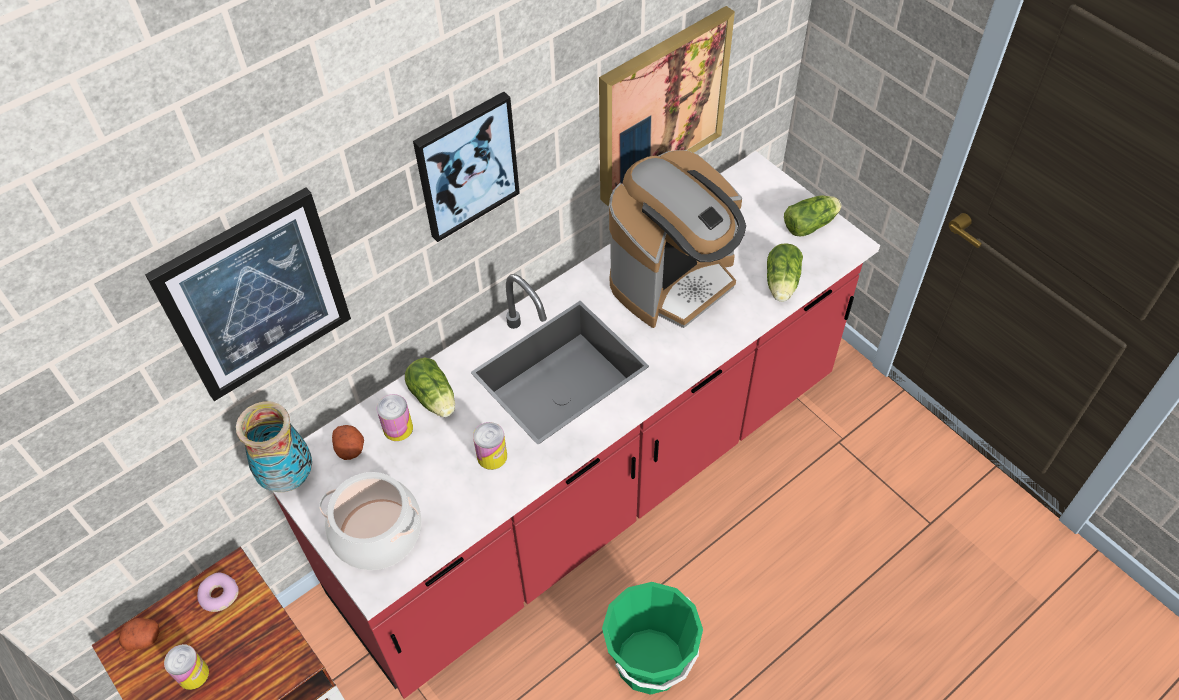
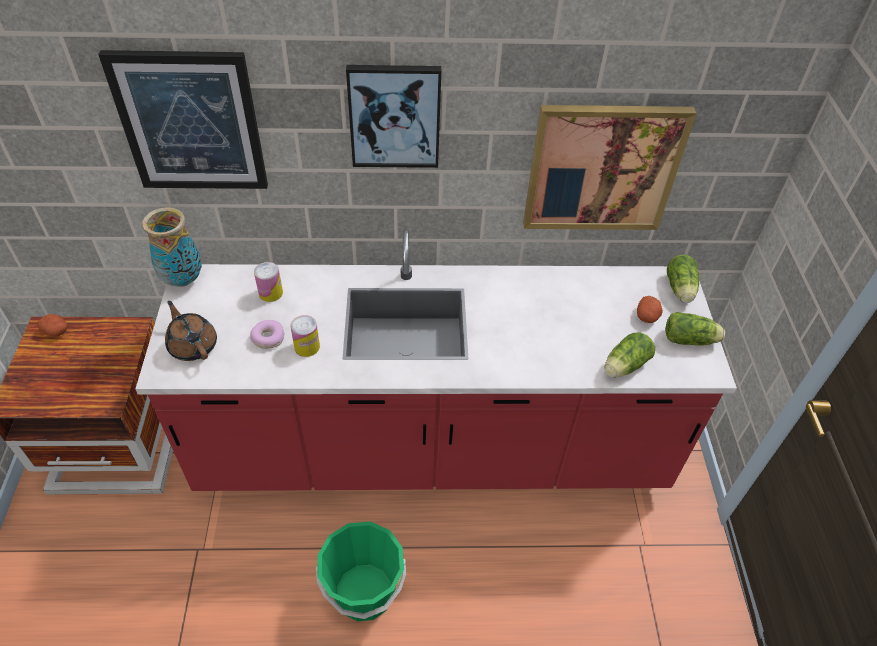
camera: 35 degrees right, 5 degrees down
(193, 674) = (57, 369): can -> none
(219, 595) = (114, 336): donut -> donut (268, 338)
(350, 449) = (232, 286): potato -> potato (647, 316)
(377, 534) = (193, 345): cooking pot -> brown teapot
(434, 399) = (309, 290): lettuce -> lettuce (680, 290)
(674, 280) = (543, 315): coffee machine -> none

